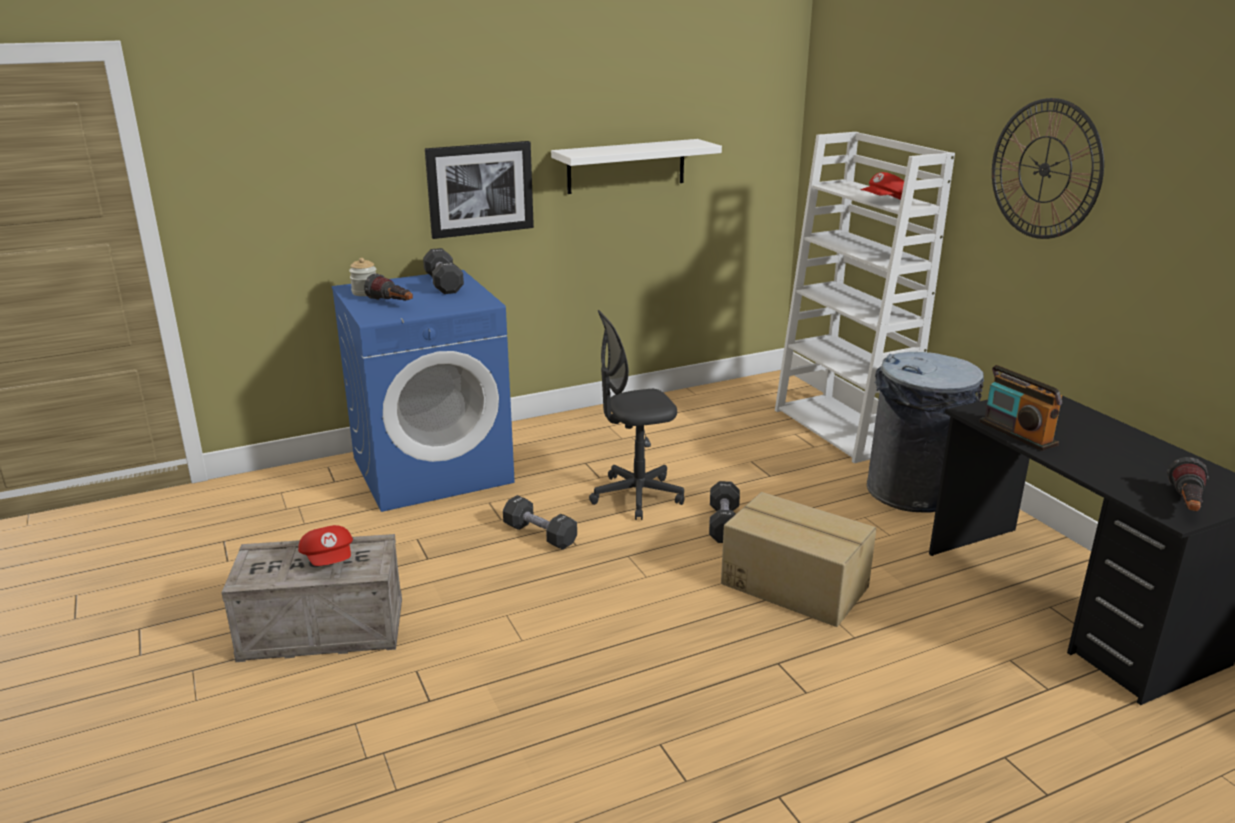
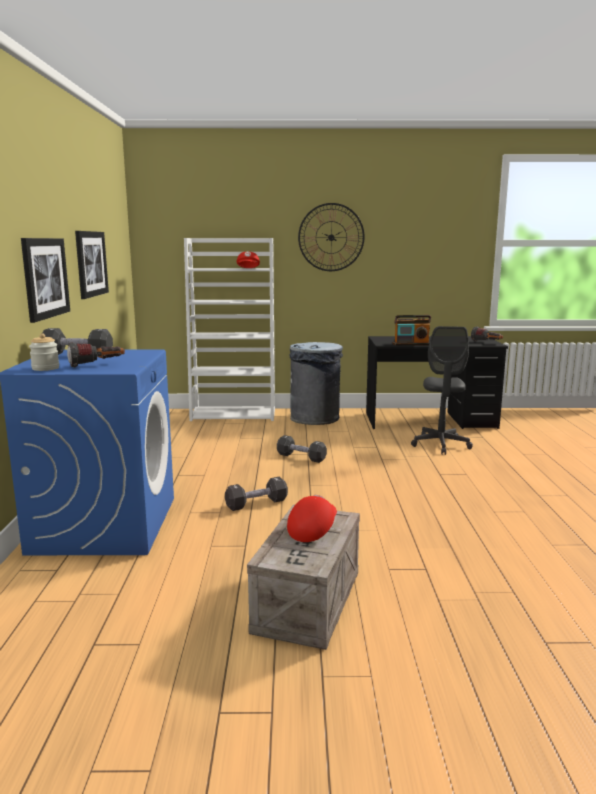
camera: 65 degrees left, 10 degrees down
(329, 560) = (312, 529): red cap -> red cap turned 60 degrees counterclockwise
(626, 166) = (90, 263): white shelf -> picture
(636, 496) = (243, 470): grey office chair -> grey office chair (440, 445)
(794, 584) = (375, 456): cardboard box -> none

